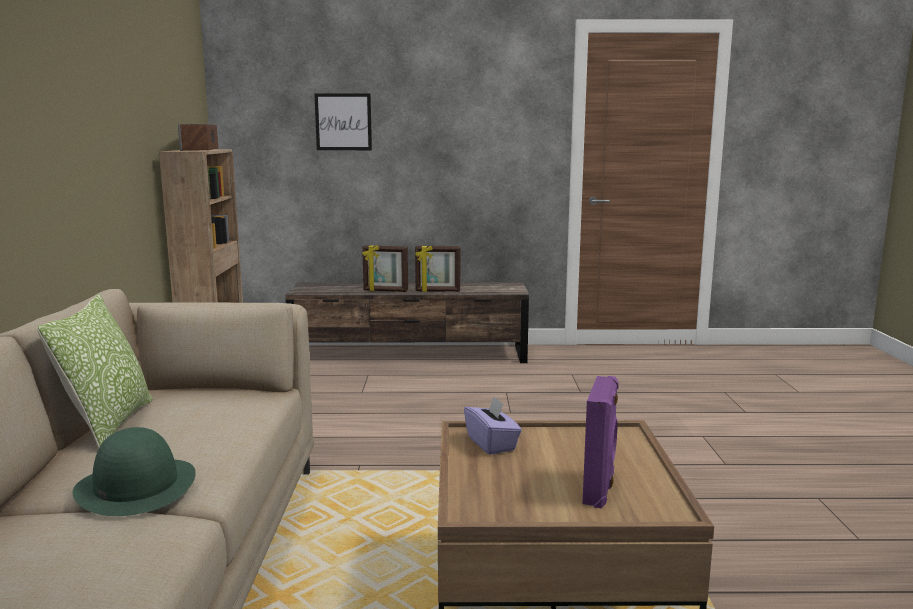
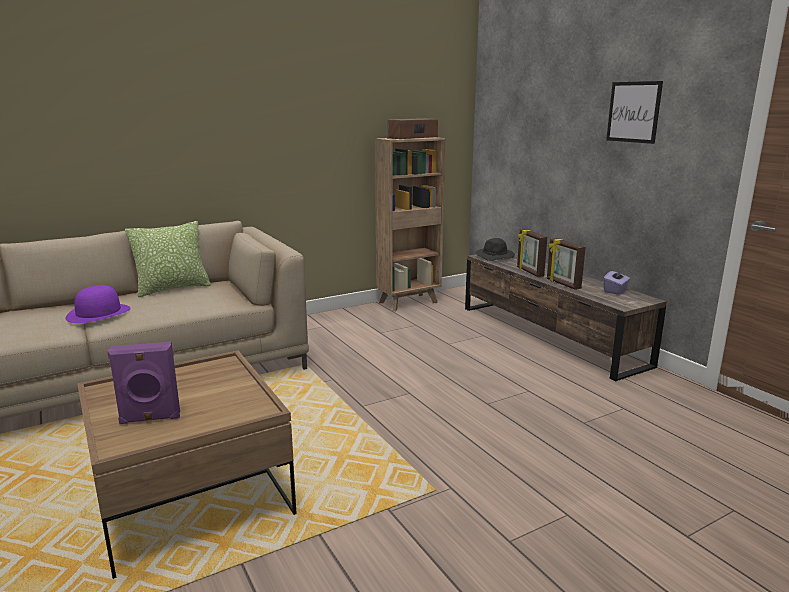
camera: 60 degrees right, 5 degrees up
(136, 486) = (99, 313): green hat -> purple hat
(314, 288) = (495, 256): none -> black hat
(343, 122) = (547, 117): picture -> picture (633, 112)
(492, 444) = (212, 373): purple tissue box -> purple tissue box (615, 291)

